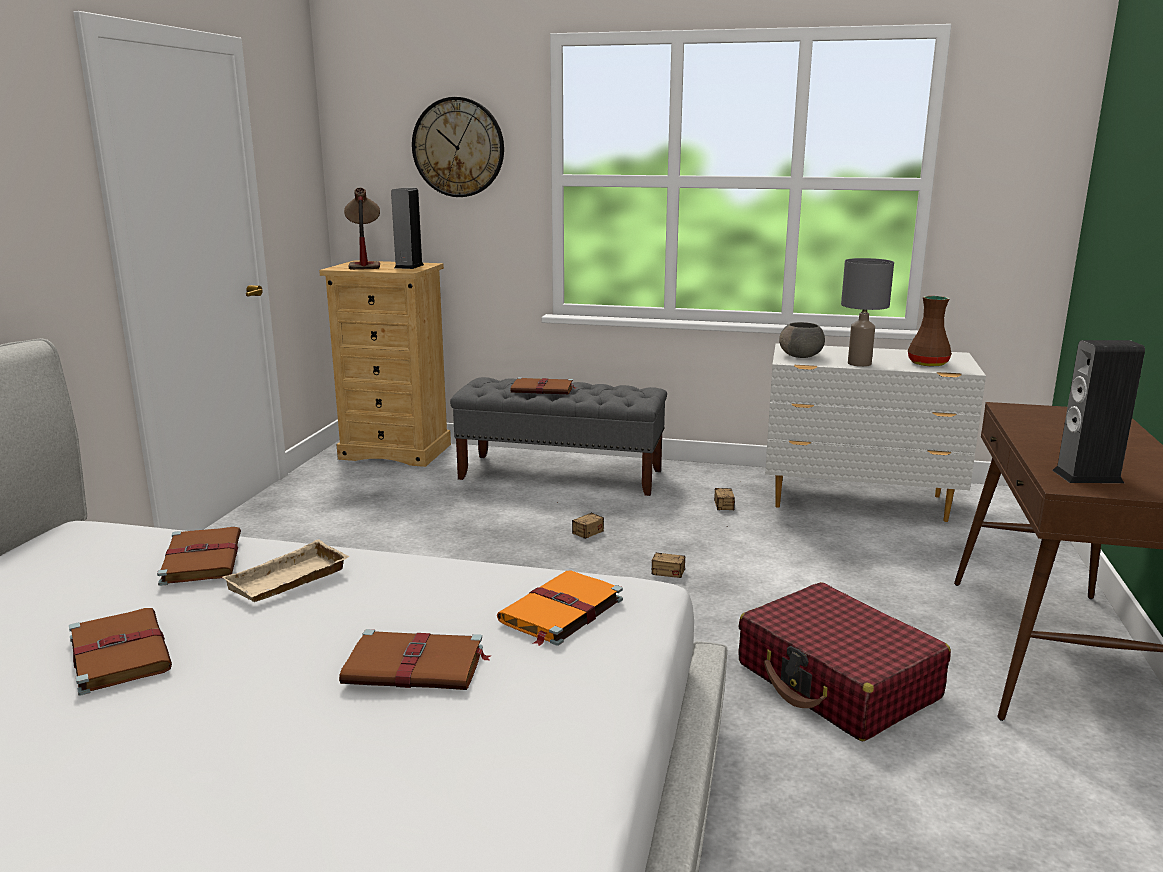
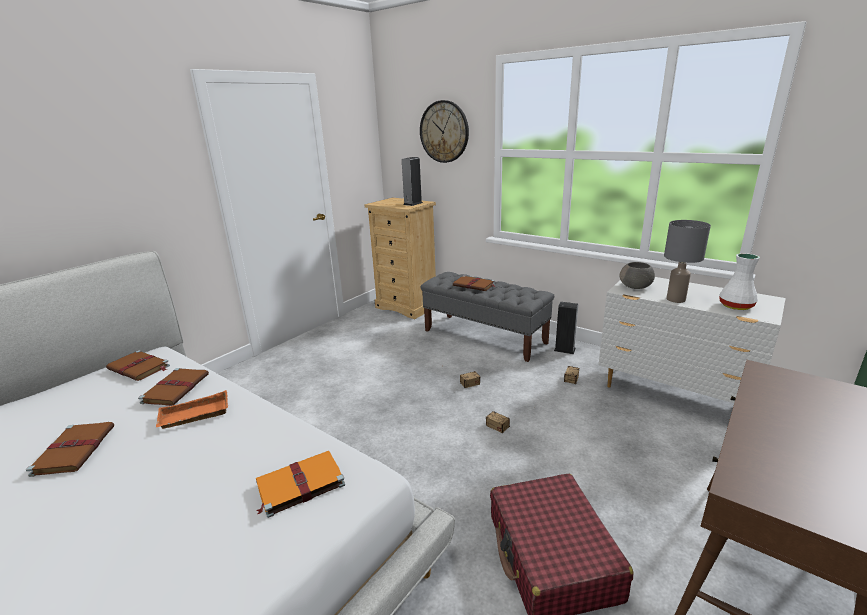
camera: 25 degrees right, 5 degrees up
(288, 581) = (194, 416): beige tray -> orange tray
(364, 265) = (392, 201): table lamp -> none
(416, 666) = (181, 508): brown book -> brown book (139, 368)
(929, 364) = (736, 306): brown vase -> white vase
(1087, 476) = (774, 479): speaker -> speaker (564, 349)

